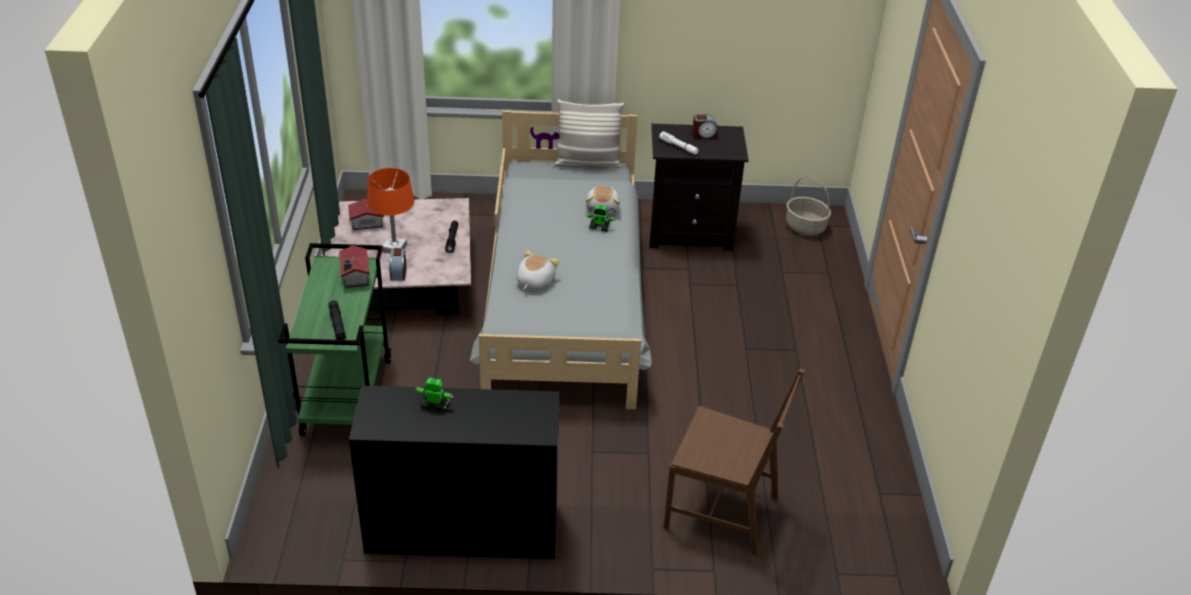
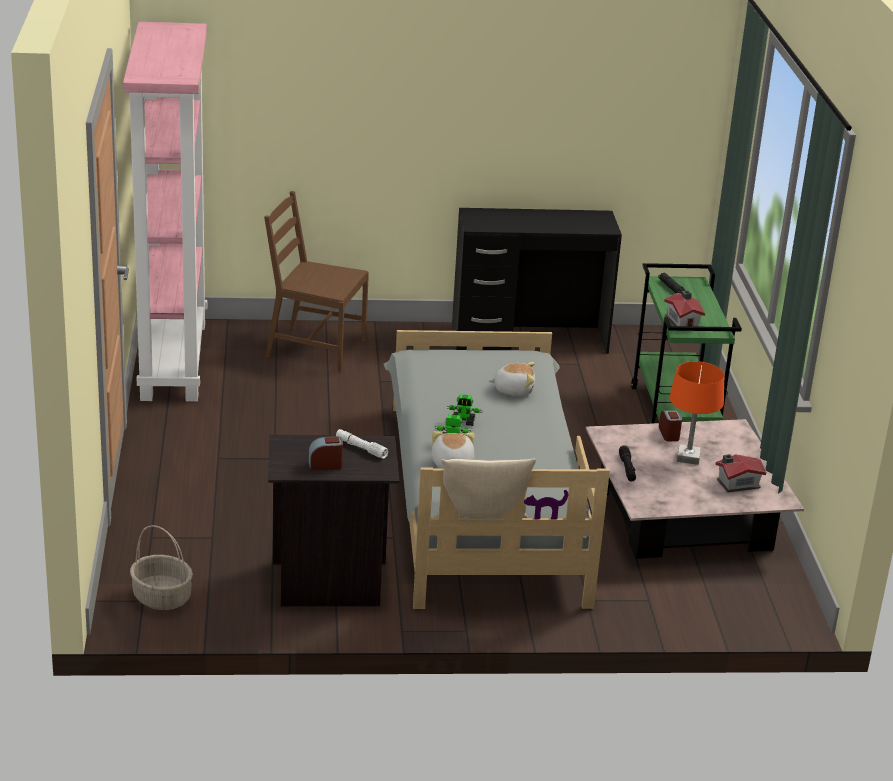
camera: 175 degrees right, 10 degrees down
(435, 404) = (558, 225): toy robot -> toy robot (463, 422)
(534, 281) = (513, 390): plush toy -> plush toy turned 105 degrees counterclockwise
(880, 491) = (172, 360): none -> pink bookcase

